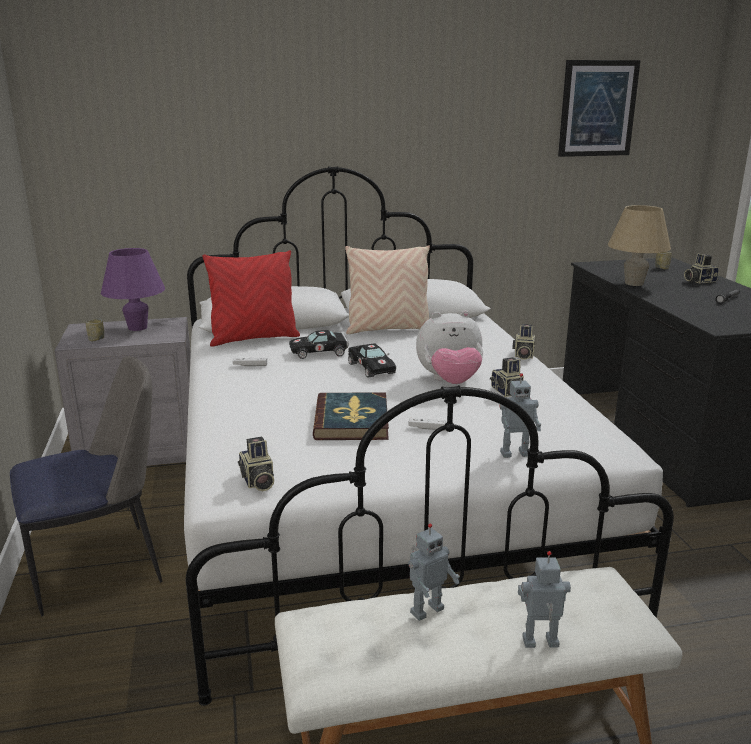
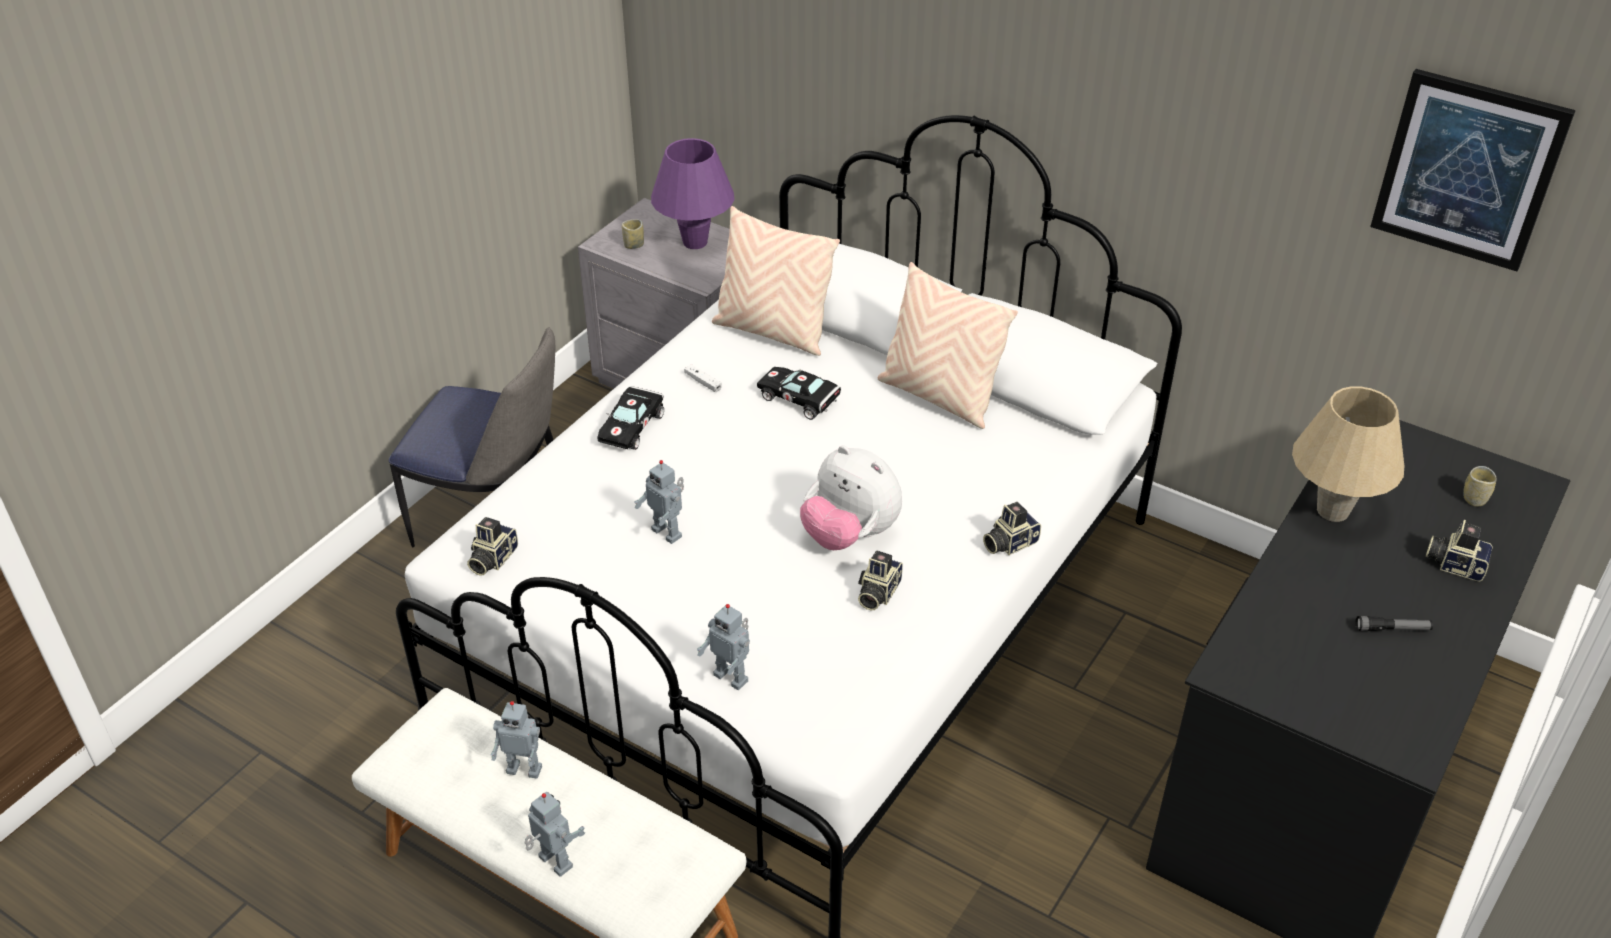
camera: 45 degrees right, 20 degrees up
(254, 338) = (773, 332): red pillow -> beige pillow
(352, 421) = (668, 532): book -> toy robot
(371, 367) = (809, 459): black toy car -> black toy car (632, 426)
(429, 428) = (715, 590): white game controller -> none

